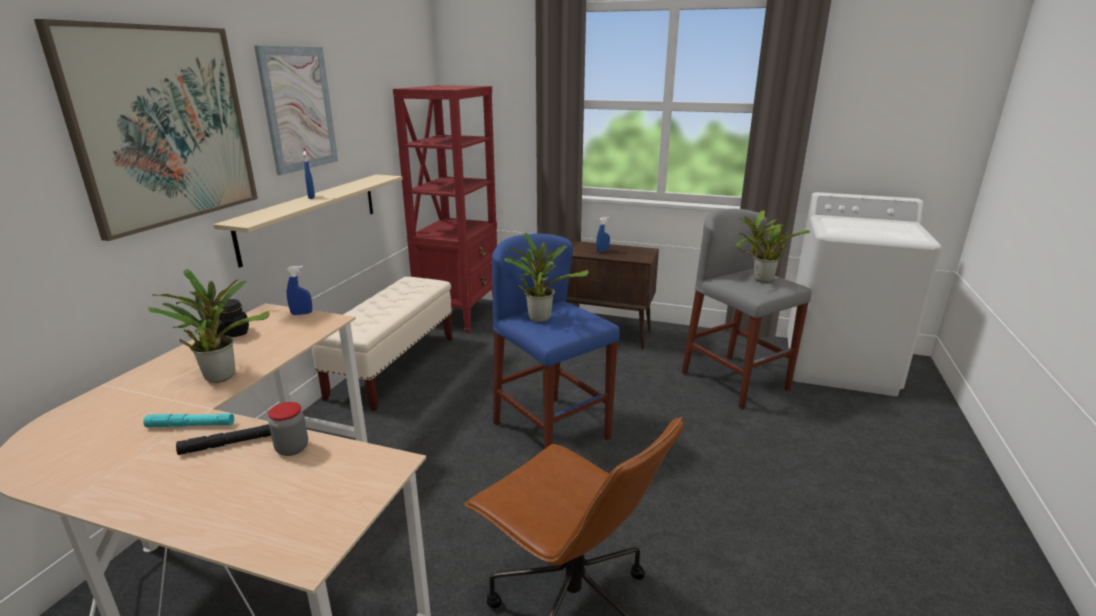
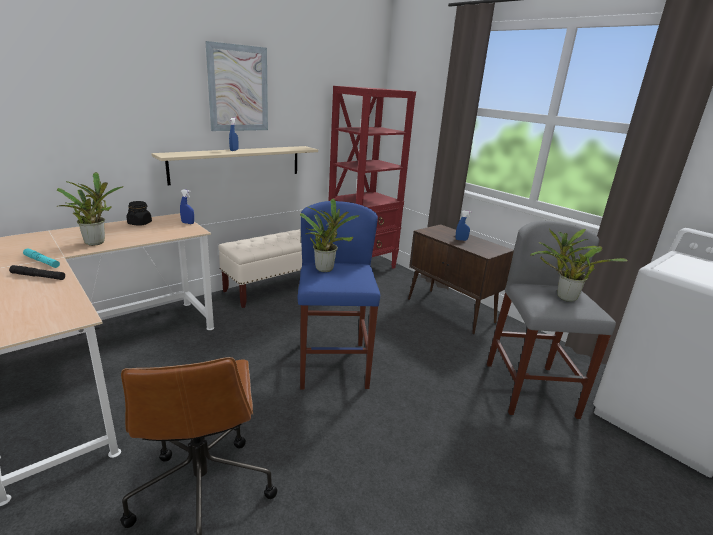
camera: 30 degrees right, 0 degrees up
(164, 126) = (123, 85): picture -> none
(292, 448) = (55, 290): jar -> none

